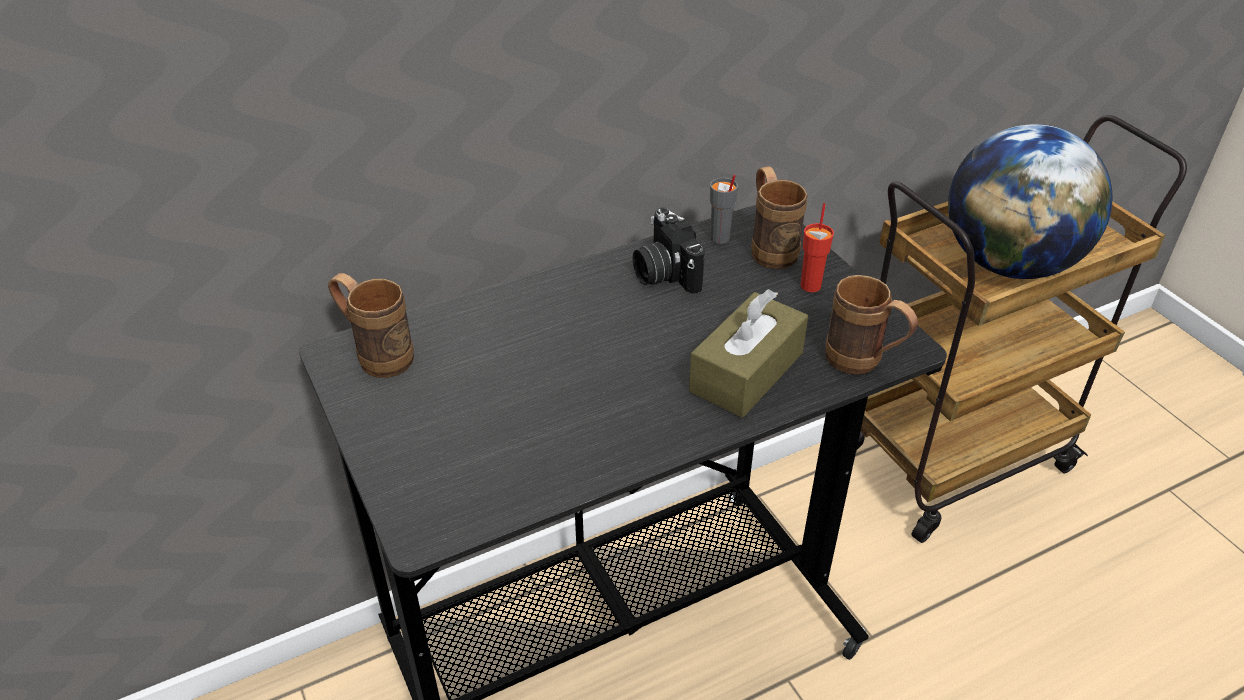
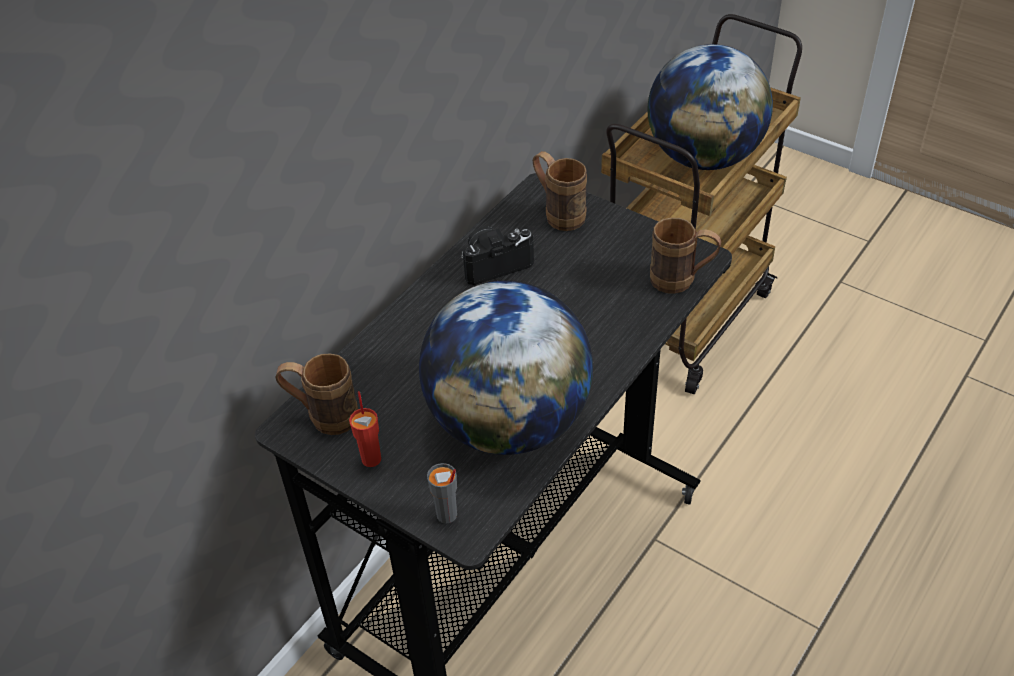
camera: 25 degrees left, 5 degrees up
(556, 435) = (508, 422): none -> globe
(664, 273) = (495, 264): camera -> camera turned 120 degrees clockwise
(719, 238) = (516, 219): grey cup -> grey cup (447, 515)
(746, 372) = (607, 320): brown tissue box -> none
(811, 285) = (608, 234): red cup -> red cup (371, 458)

